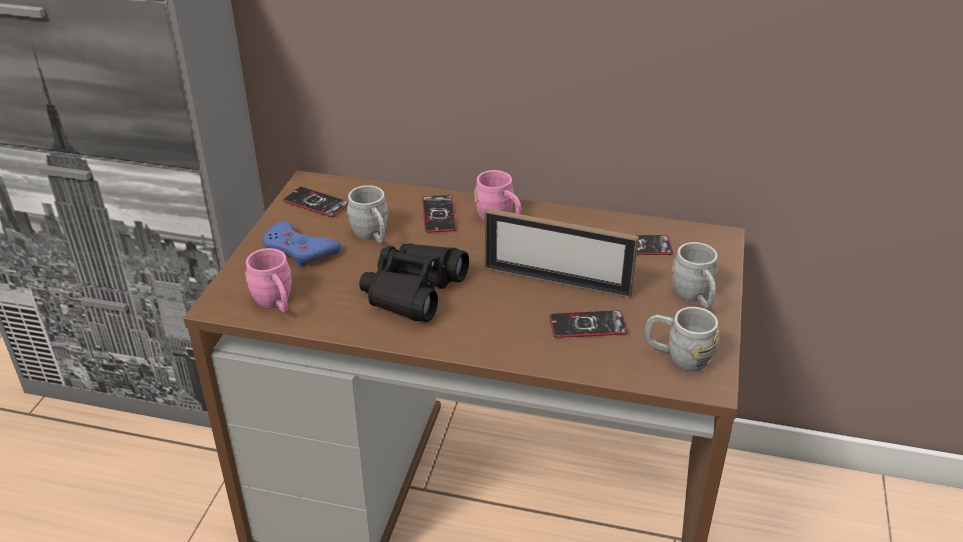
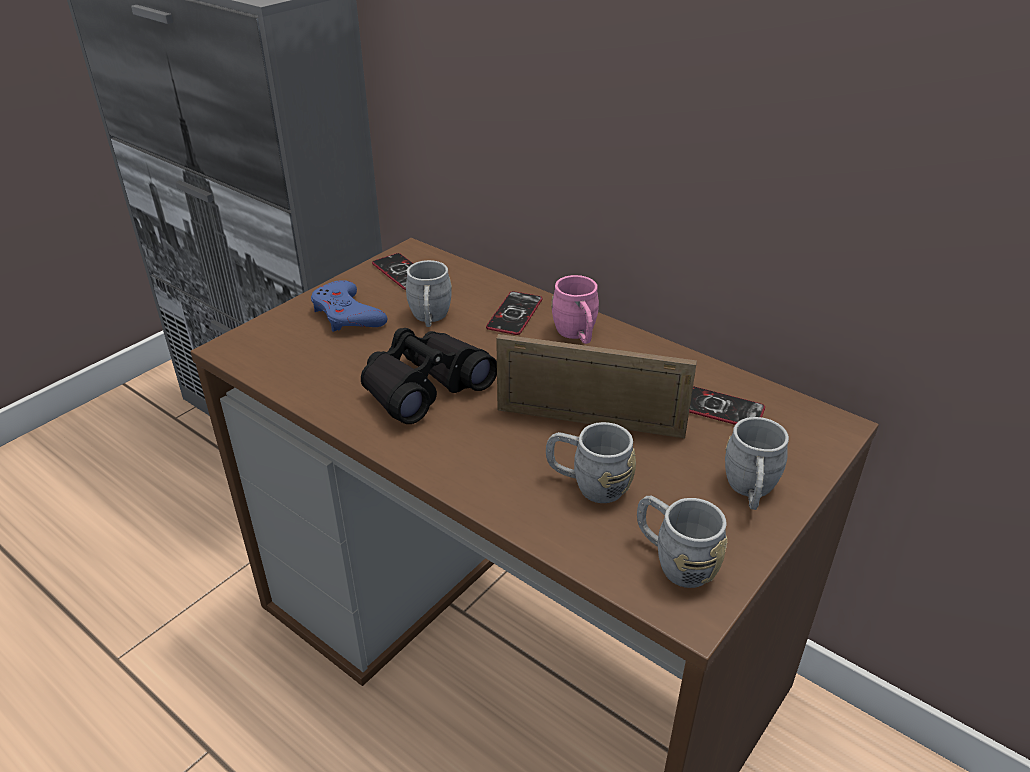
camera: 25 degrees right, 0 degrees up
(276, 303) = (281, 361): pink mug -> none
(556, 281) = (589, 421): picture frame -> picture frame turned 150 degrees clockwise
(588, 325) = (588, 484): phone -> grey mug

